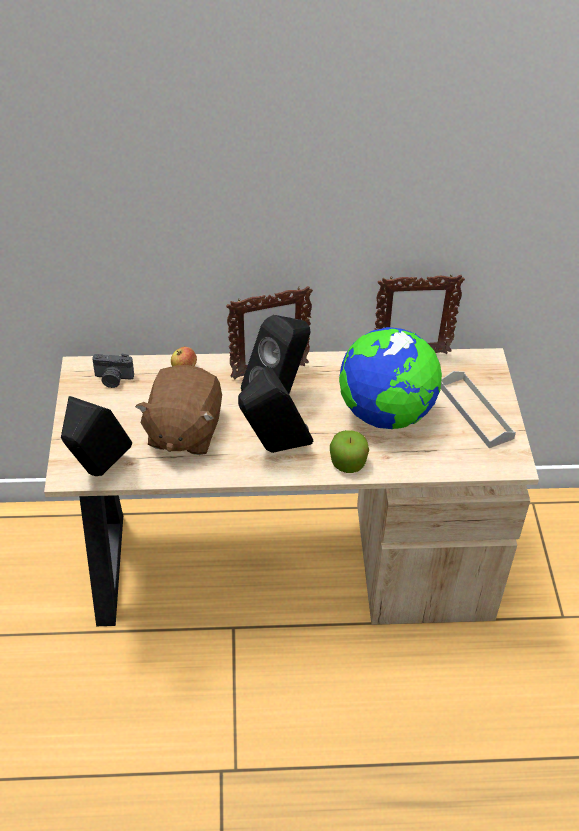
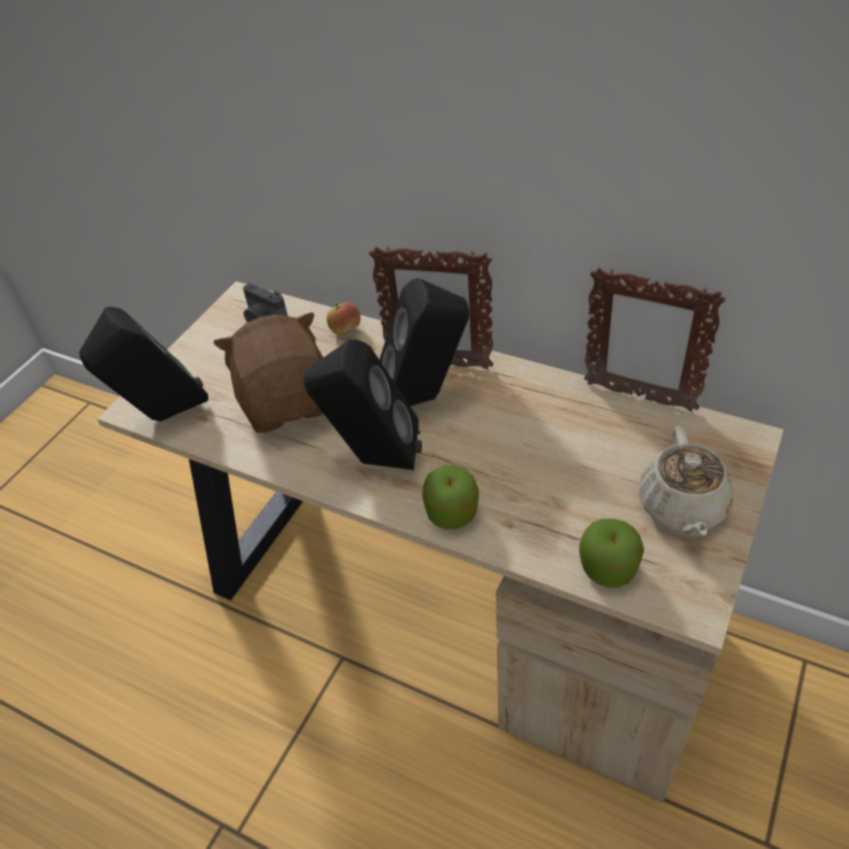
camera: 35 degrees right, 0 degrees up
(183, 431) = (287, 402): brown plush toy -> brown plush toy turned 120 degrees clockwise
(385, 414) = (549, 465): globe -> none
(457, 460) = (608, 568): none -> apple
(475, 412) = (682, 507): grey tray -> beige teapot

